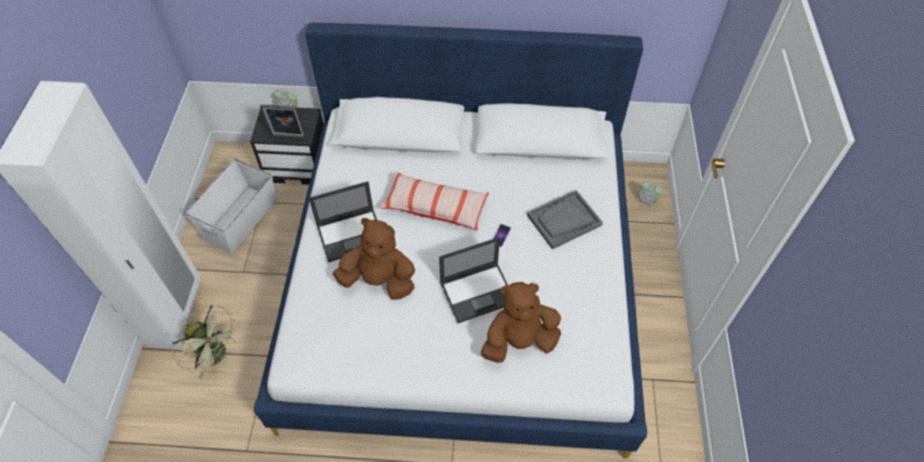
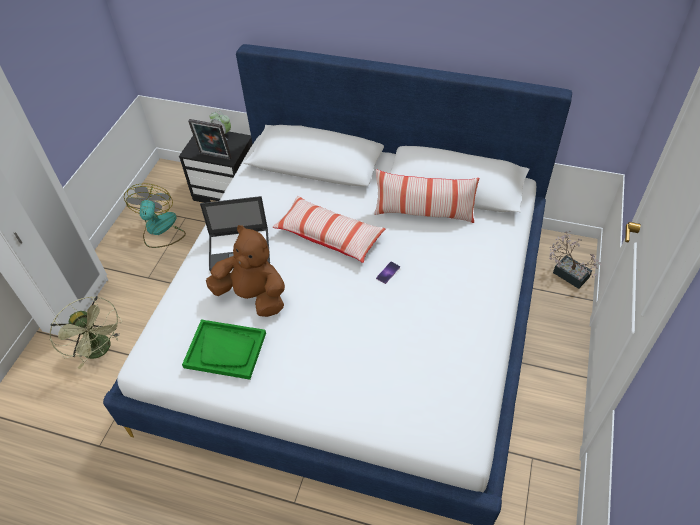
camera: 15 degrees right, 5 degrees down
(240, 219) = (160, 230): white storage box -> fan
(369, 339) = (225, 350): none -> green tray
(478, 292) = (349, 324): laptop -> none
(518, 170) = (424, 213): none -> pillow
(519, 341) = (378, 381): brown plush toy -> none
(564, 220) = (458, 268): grey tray -> none
(646, 200) = (567, 272): alarm clock -> potted plant

